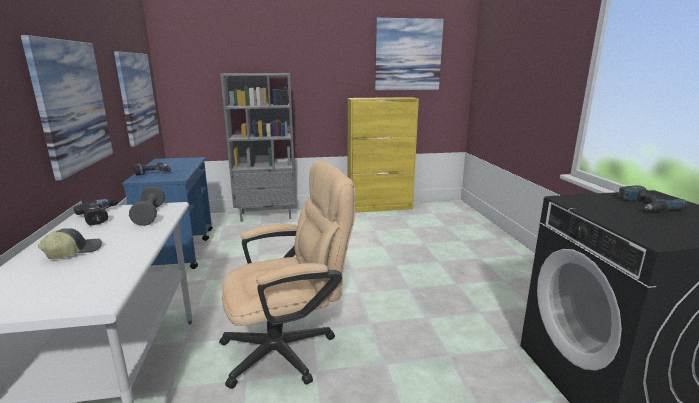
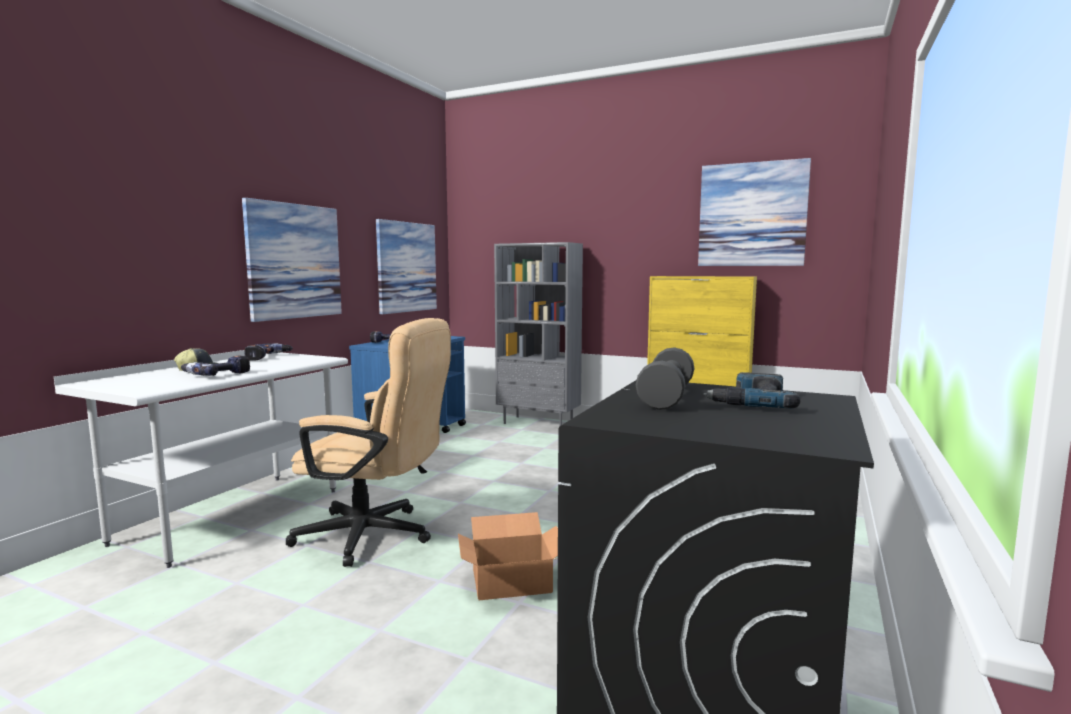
camera: 35 degrees right, 10 degrees down
(114, 253) = (217, 374): none -> power drill
(150, 215) = (297, 361): grey dumbbell -> grey dumbbell (666, 397)
(424, 343) = (510, 581): none -> cardboard box

